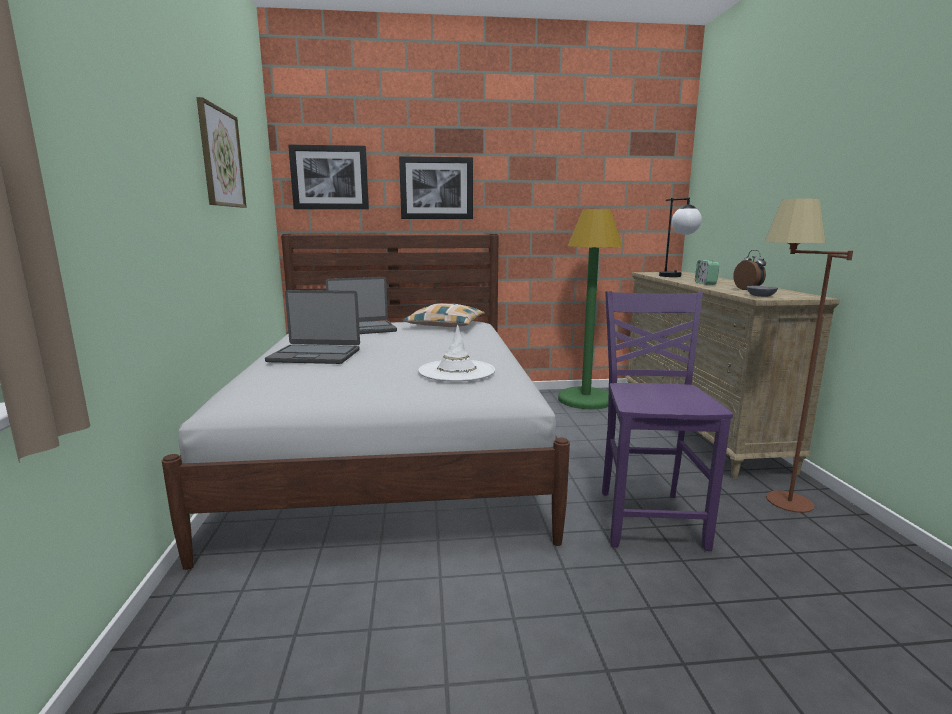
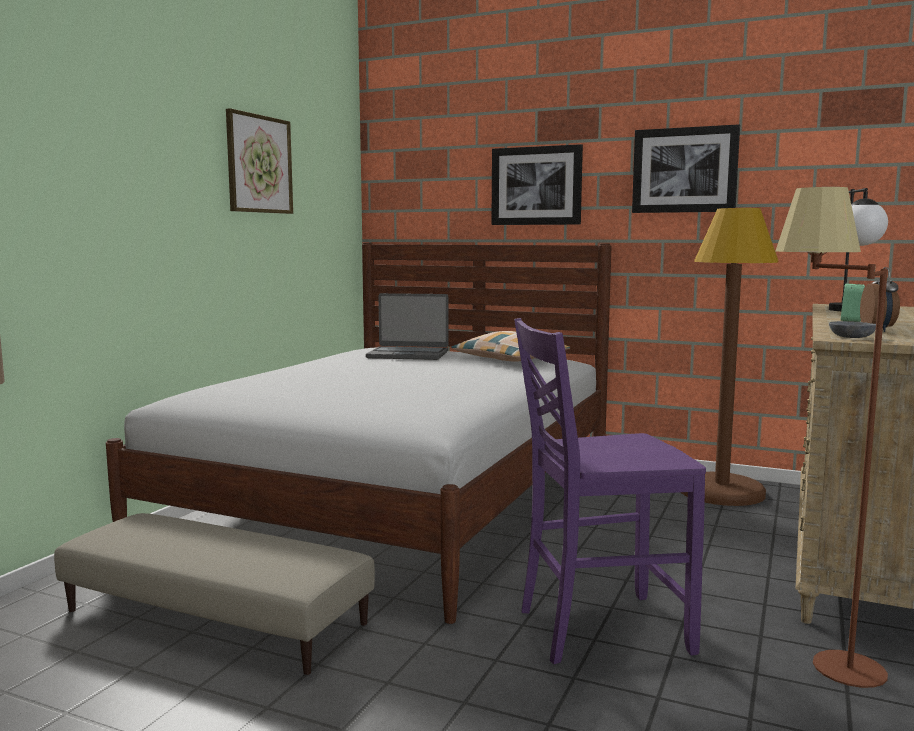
camera: 30 degrees right, 5 degrees down
(315, 355) = (308, 372): laptop -> none
(329, 177) = (417, 178): picture -> picture (684, 170)
(373, 605) = (216, 616): none -> beige ottoman
(456, 371) = (406, 399): white hat -> none
(585, 400) = (721, 491): green floor lamp -> brown floor lamp
(649, 518) = (599, 629): purple chair -> purple chair turned 135 degrees counterclockwise

